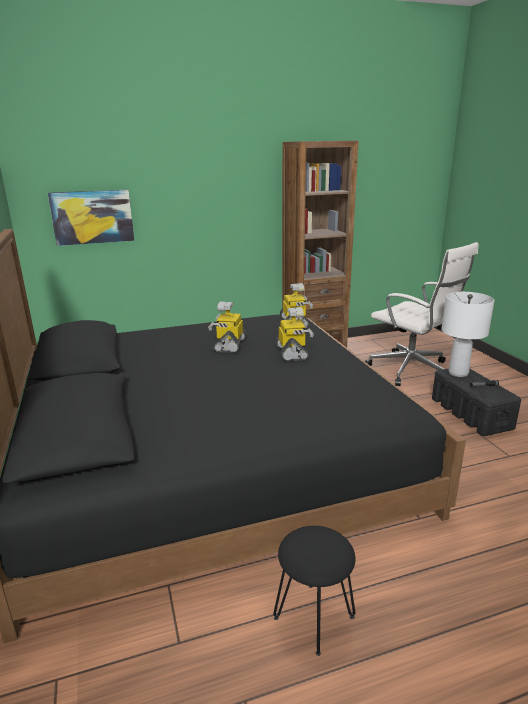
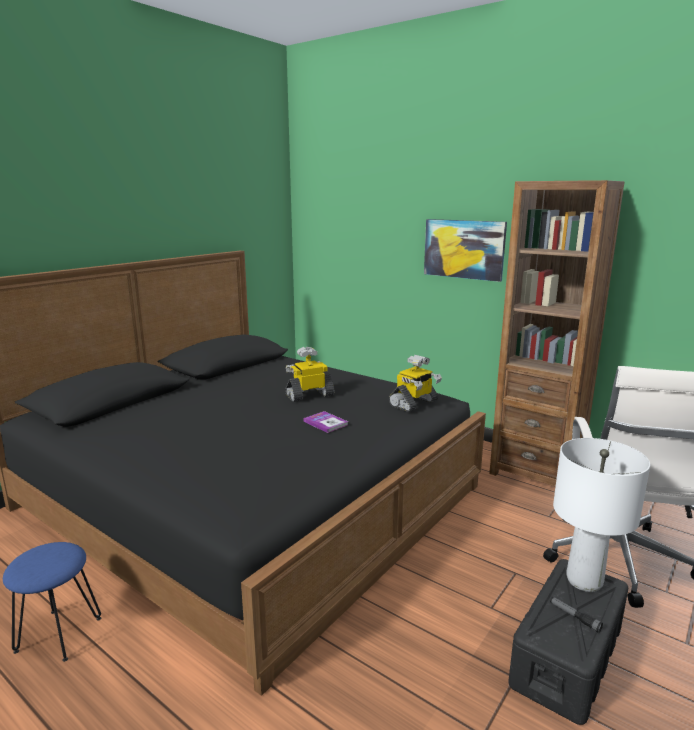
camera: 55 degrees right, 5 degrees down
(92, 217) = (343, 251): picture -> picture (464, 249)
(292, 352) = (325, 423): toy robot -> book
(314, 617) = (58, 635): black stool -> blue stool

